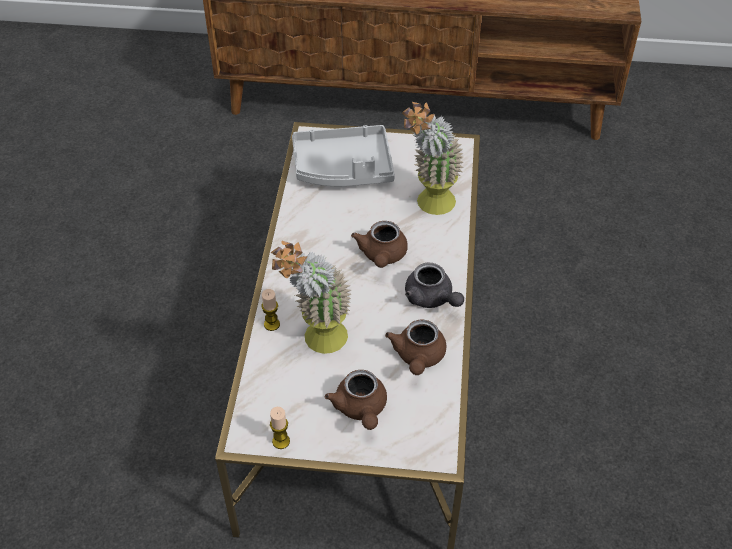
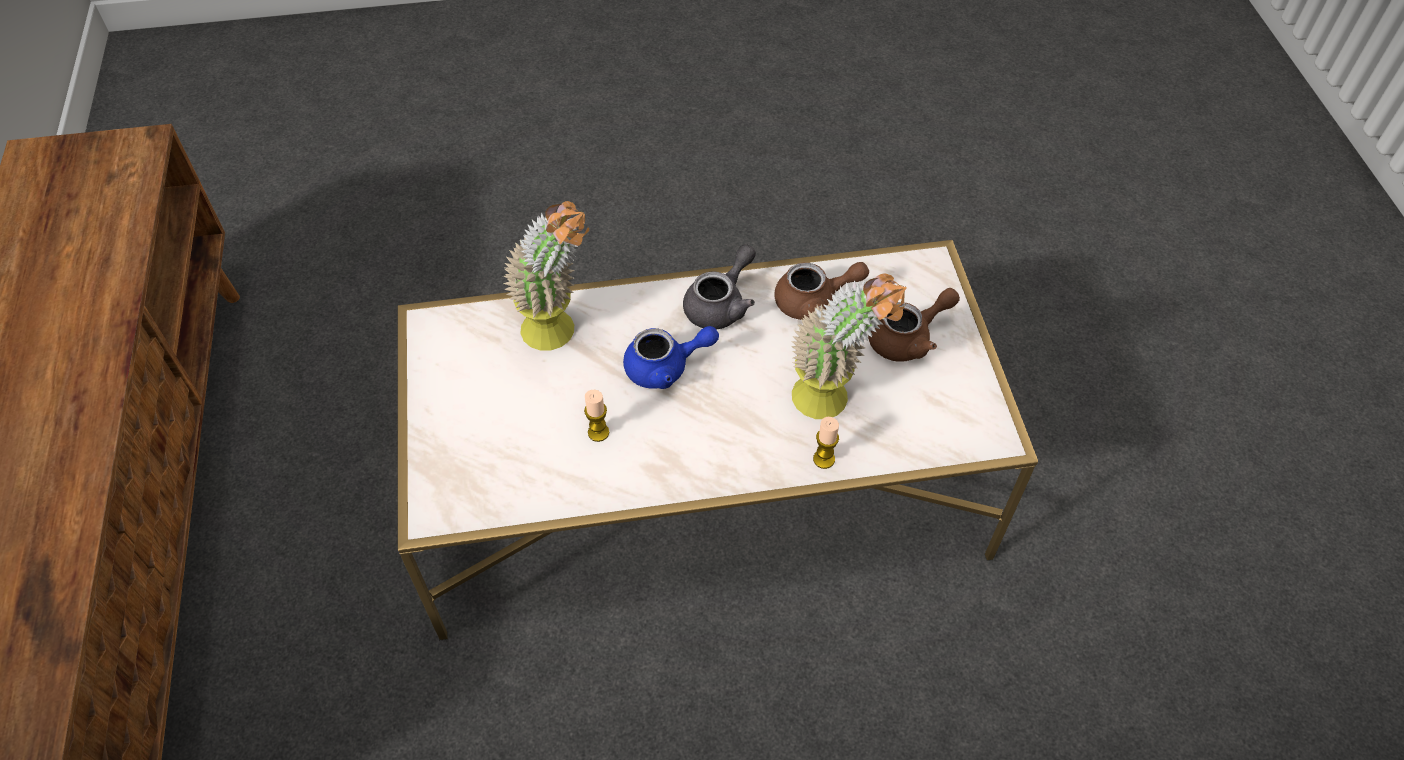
camera: 105 degrees left, 5 degrees up
(281, 441) = (985, 402): candle -> candle (598, 432)
(343, 168) = (501, 451): grey tray -> none
(382, 256) = (666, 367): brown teapot -> blue teapot

